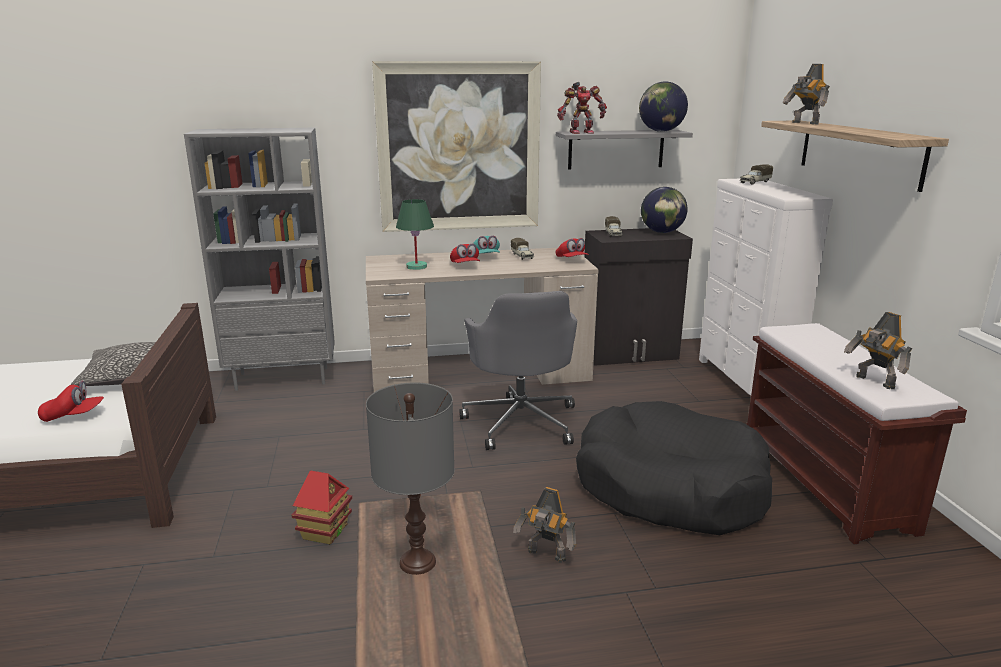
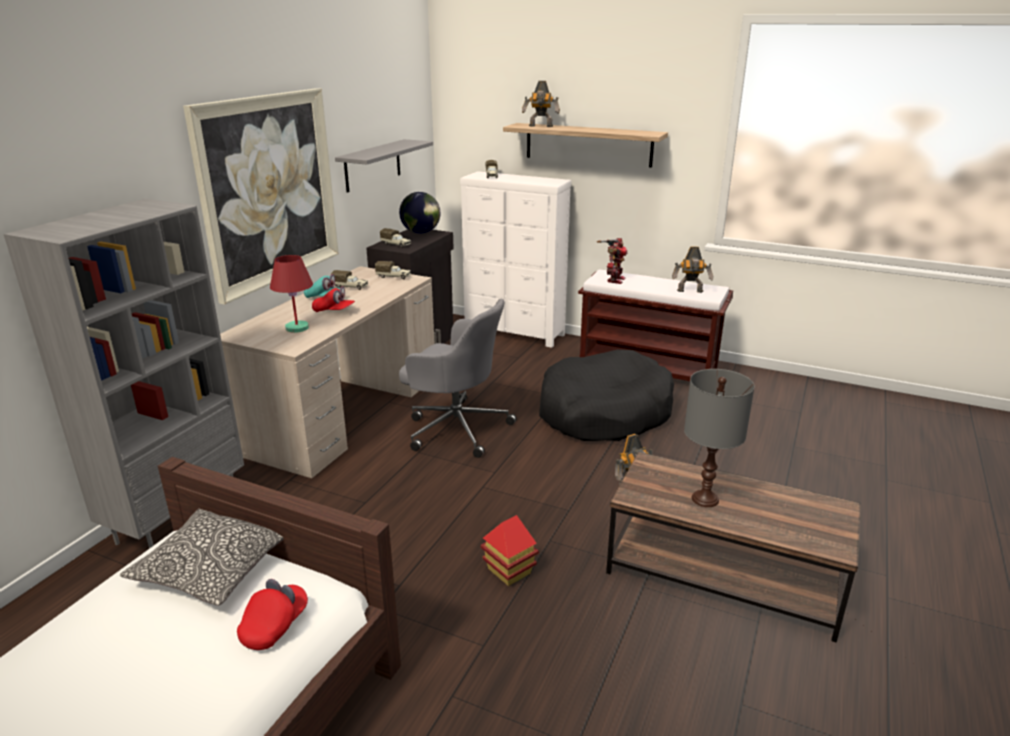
camera: 55 degrees left, 5 degrees up
(417, 266) = (297, 328): green table lamp -> red table lamp
(571, 260) = (394, 277): red cap -> toy truck
(580, 132) = (363, 155): toy robot -> toy robot (614, 280)
(661, 131) = (408, 143): globe -> none

